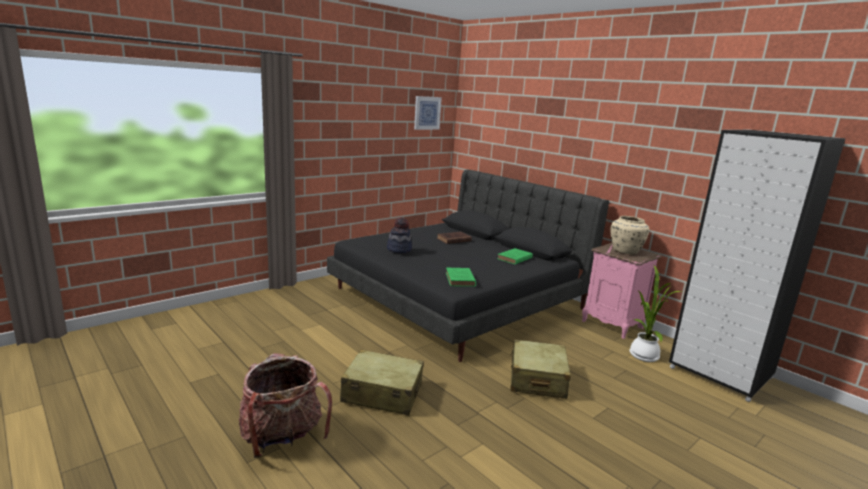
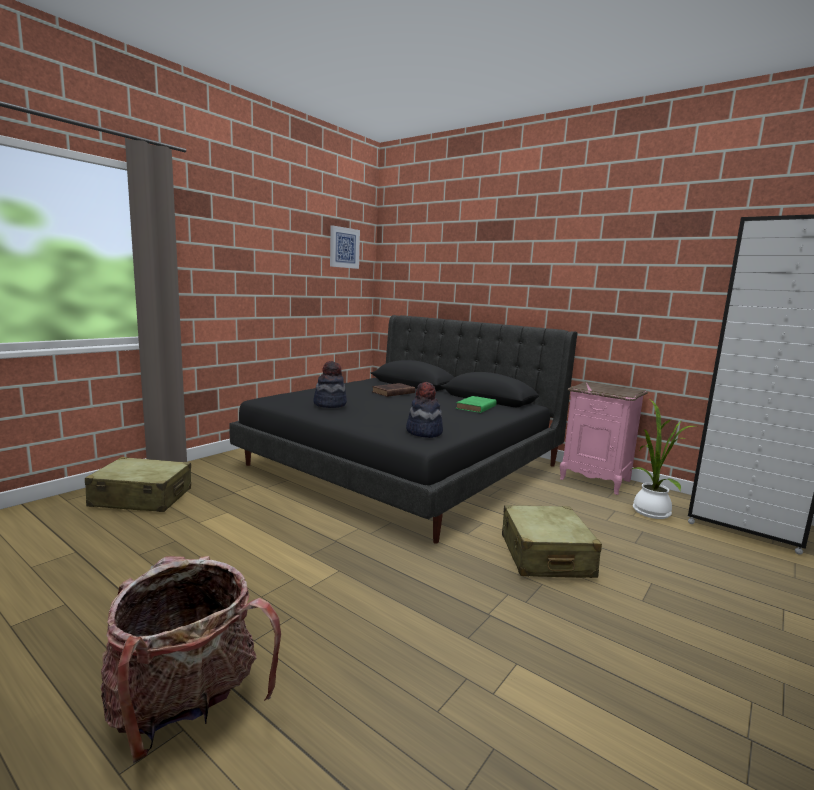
camera: 10 degrees left, 5 degrees down
(382, 393) = (341, 603): beige suitcase -> beige suitcase (142, 498)
(460, 280) = (424, 432): green book -> hat
(625, 251) = (608, 388): beige vase -> none

